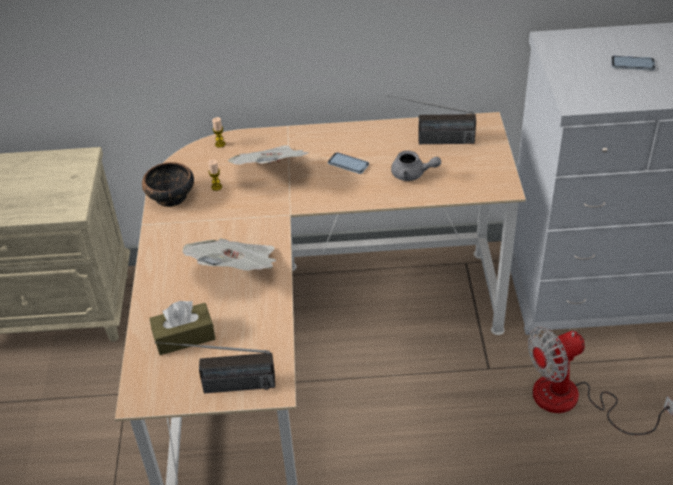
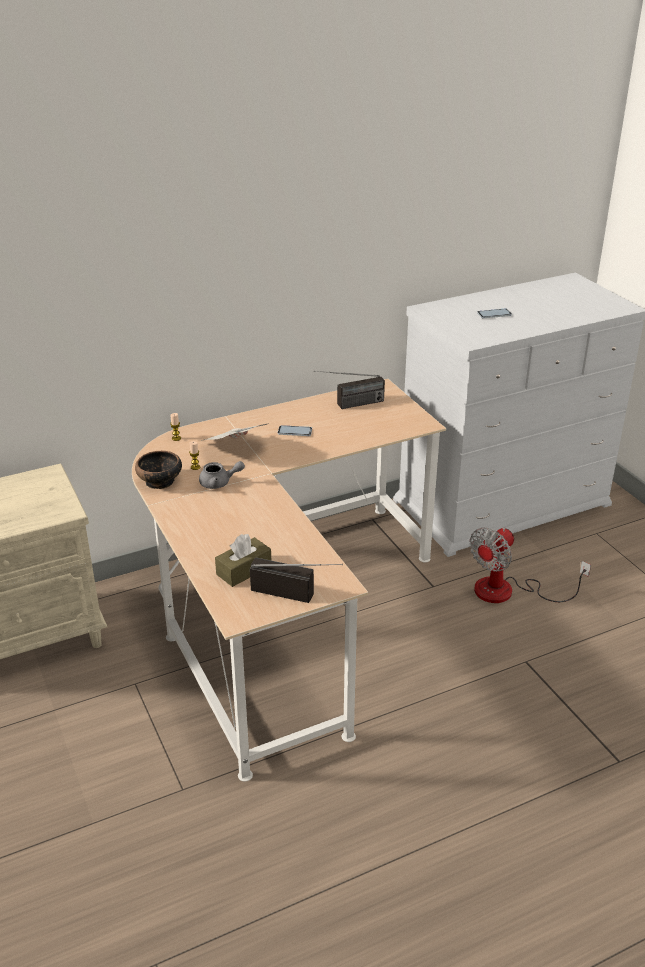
camera: 25 degrees left, 10 degrees down
(220, 387) = (298, 594): radio -> radio turned 135 degrees counterclockwise
(237, 271) = (255, 518): newspaper -> none
(412, 174) = (351, 429): grey teapot -> grey teapot (219, 483)

